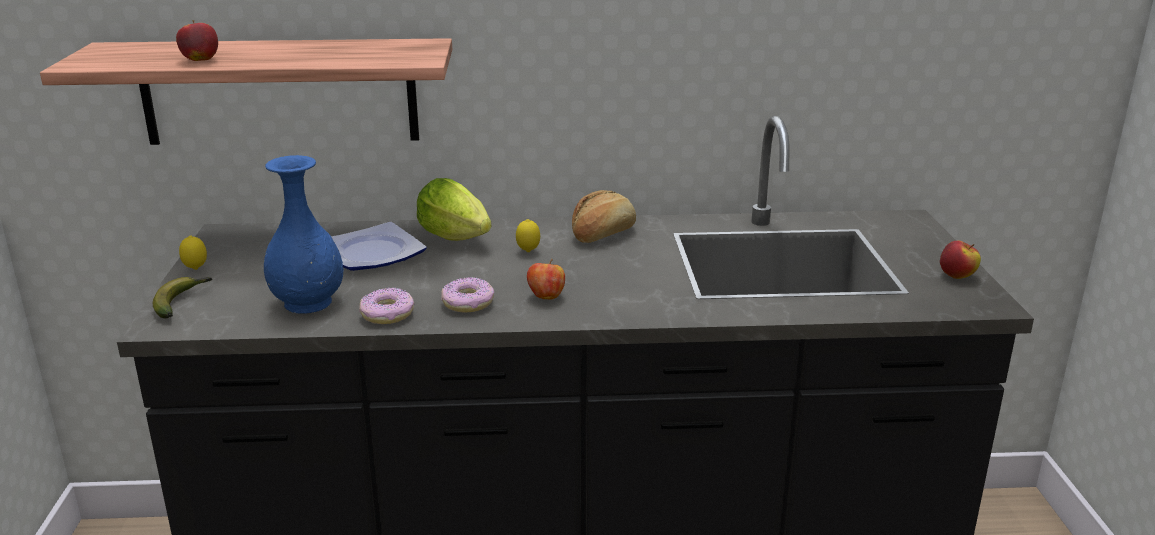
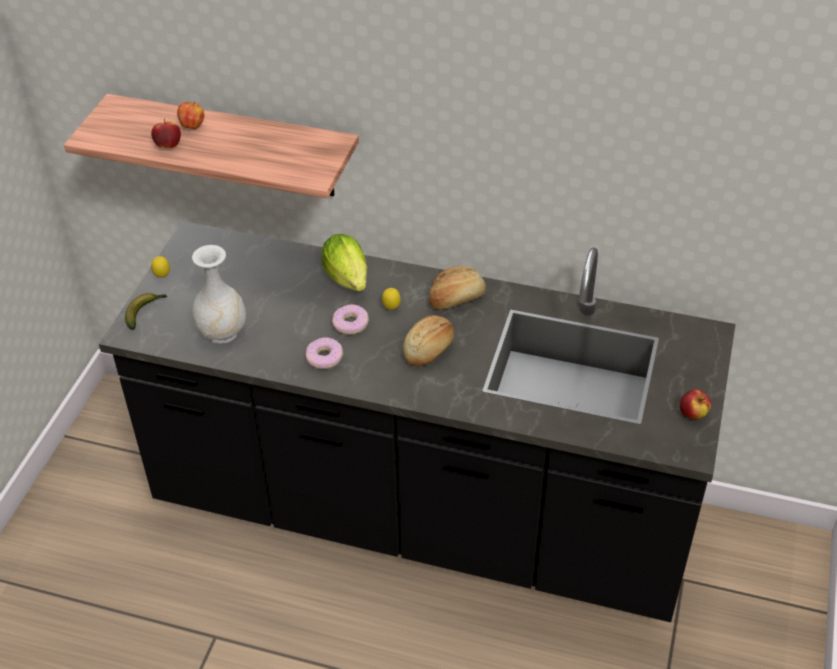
camera: 20 degrees right, 20 degrees up
(309, 303) = (223, 332): blue vase -> white vase
(373, 253) = (283, 284): plate -> none
(388, 314) = (268, 357): donut -> donut (351, 324)
(546, 297) = (379, 364): apple -> apple (192, 126)
(602, 276) = (429, 349): none -> bread

